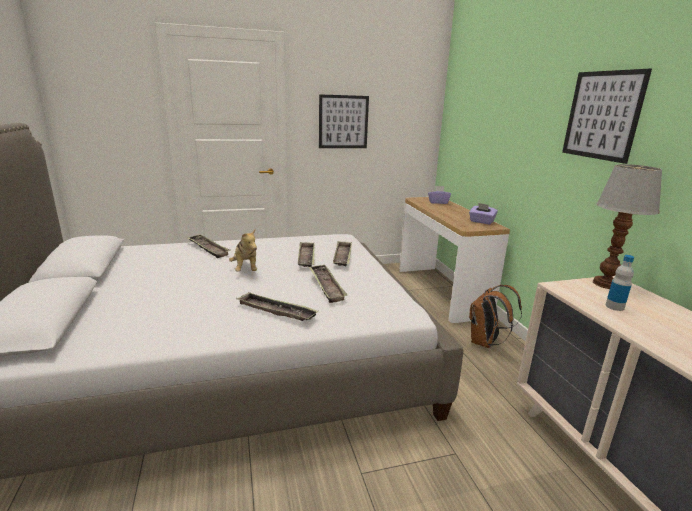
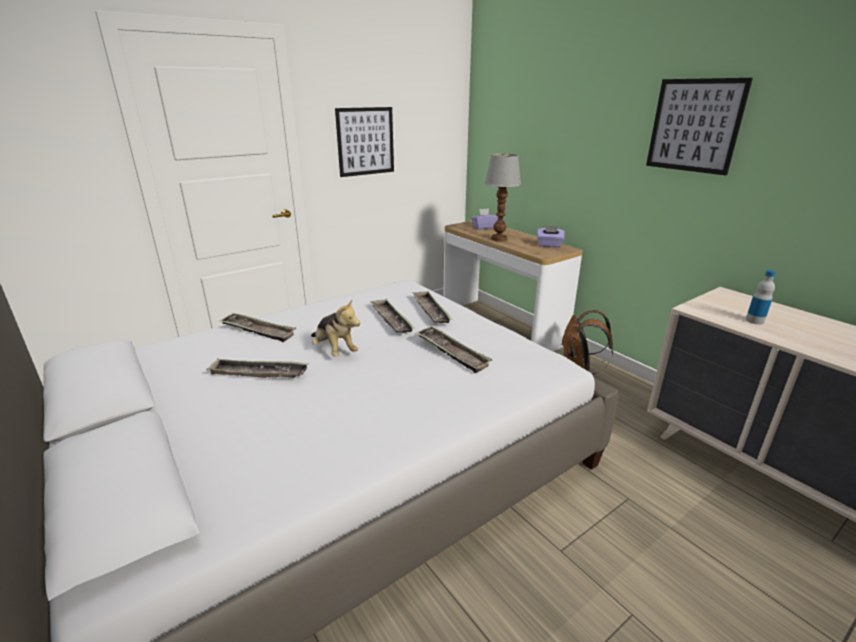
camera: 20 degrees left, 5 degrees up
(276, 311) = (425, 398): tray -> tray (259, 373)
(606, 284) = (724, 298): table lamp -> table lamp (499, 239)

